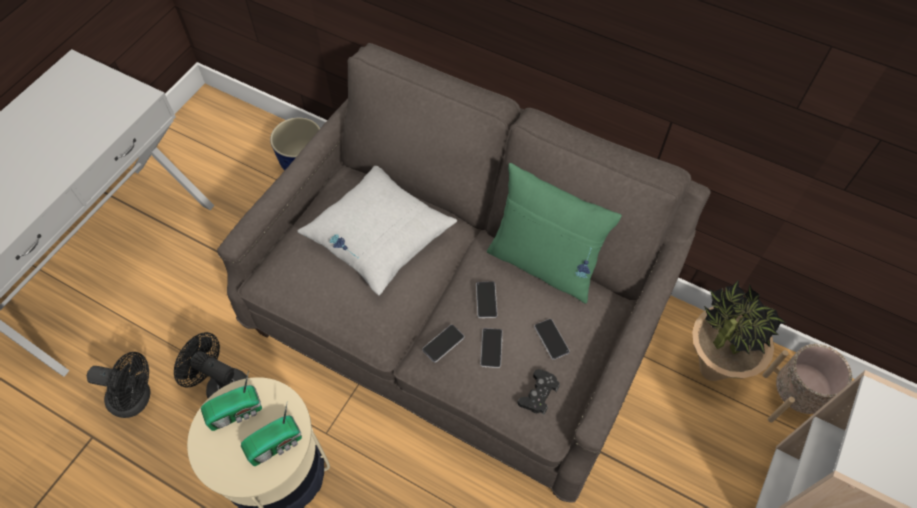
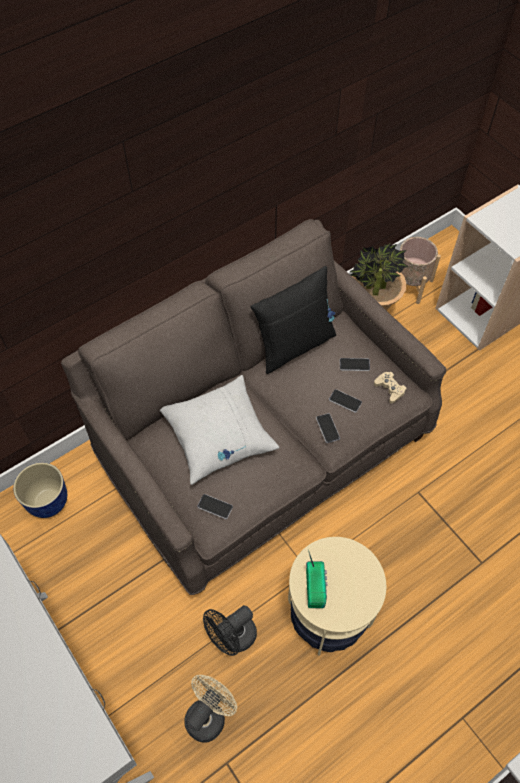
camera: 65 degrees left, 0 degrees up
(136, 399) = (209, 714): black fan -> beige fan
(276, 444) = (353, 565): radio -> none
(486, 300) = (307, 389): phone -> phone (215, 506)
(538, 394) = (389, 389): black game controller -> beige game controller
(543, 264) = (294, 346): green pillow -> black pillow

